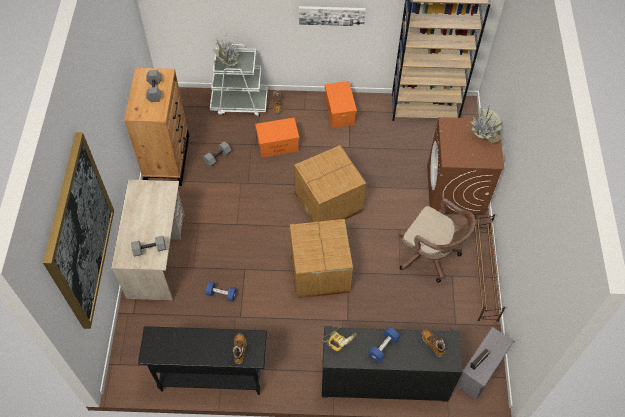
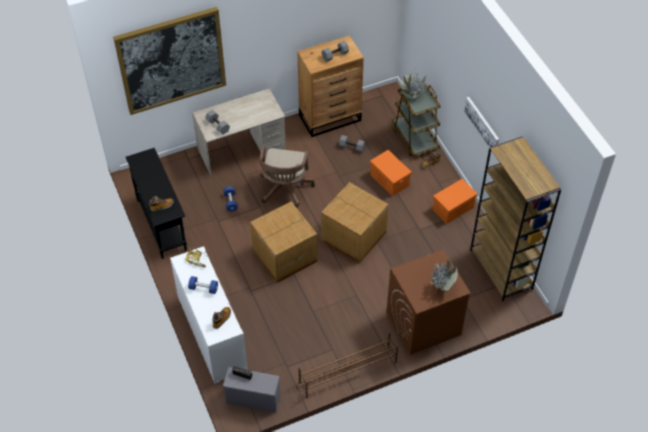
camera: 65 degrees right, 5 degrees down
(239, 103) = (415, 138): white cart -> brown cart
(384, 379) = (212, 333): black cabinet -> white cabinet
(430, 255) = (343, 327): brown office chair -> brown office chair (285, 190)

